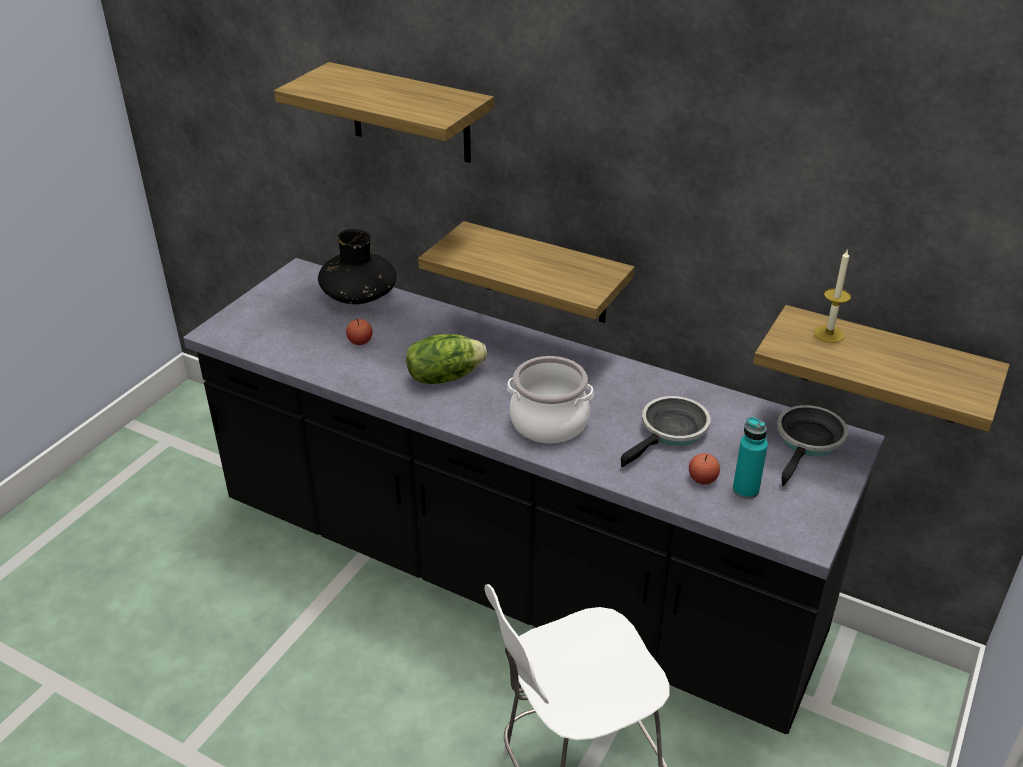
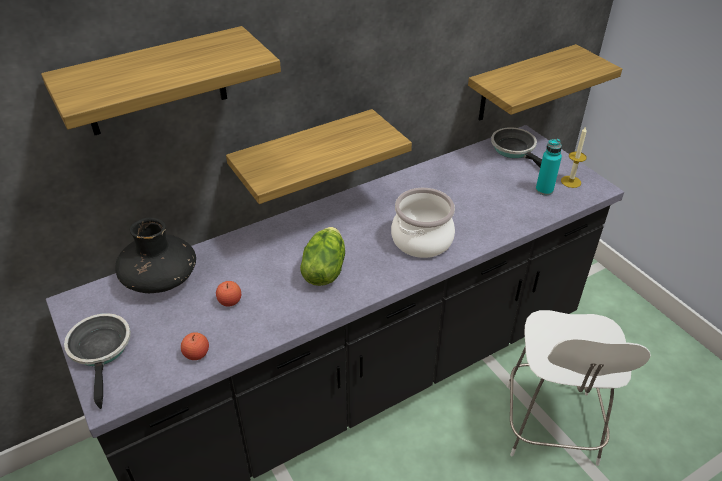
camera: 60 degrees left, 5 degrees up
(671, 432) = (471, 193): frying pan -> frying pan (101, 351)
(702, 479) = (524, 201): apple -> apple (196, 354)
(829, 334) = (512, 77): candle -> candle (571, 181)

